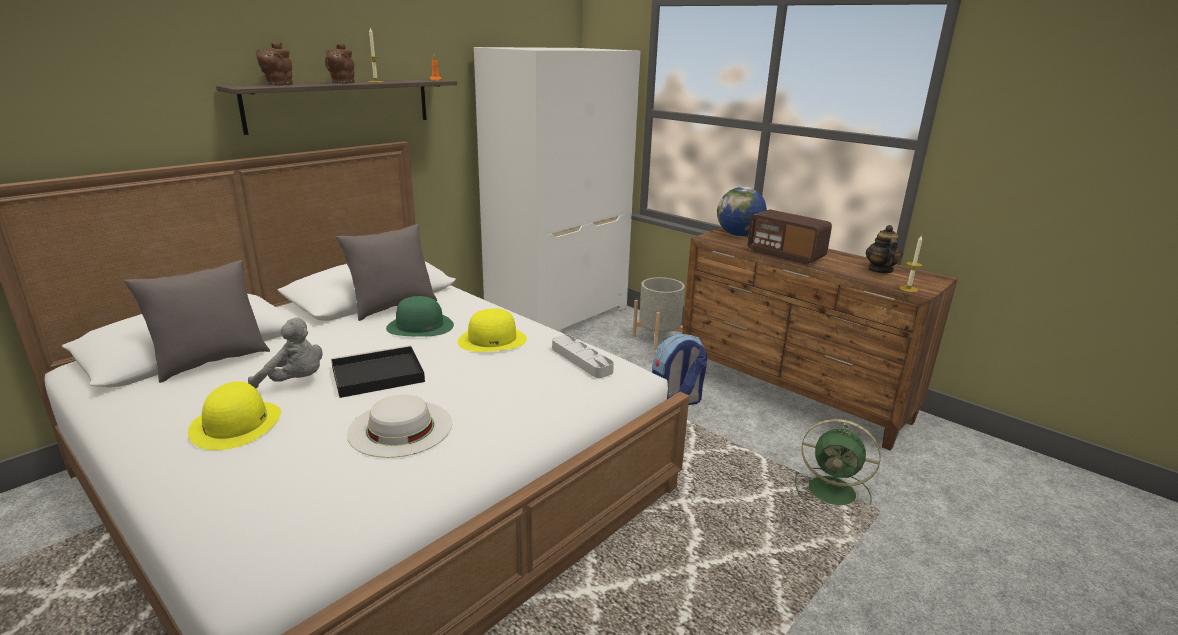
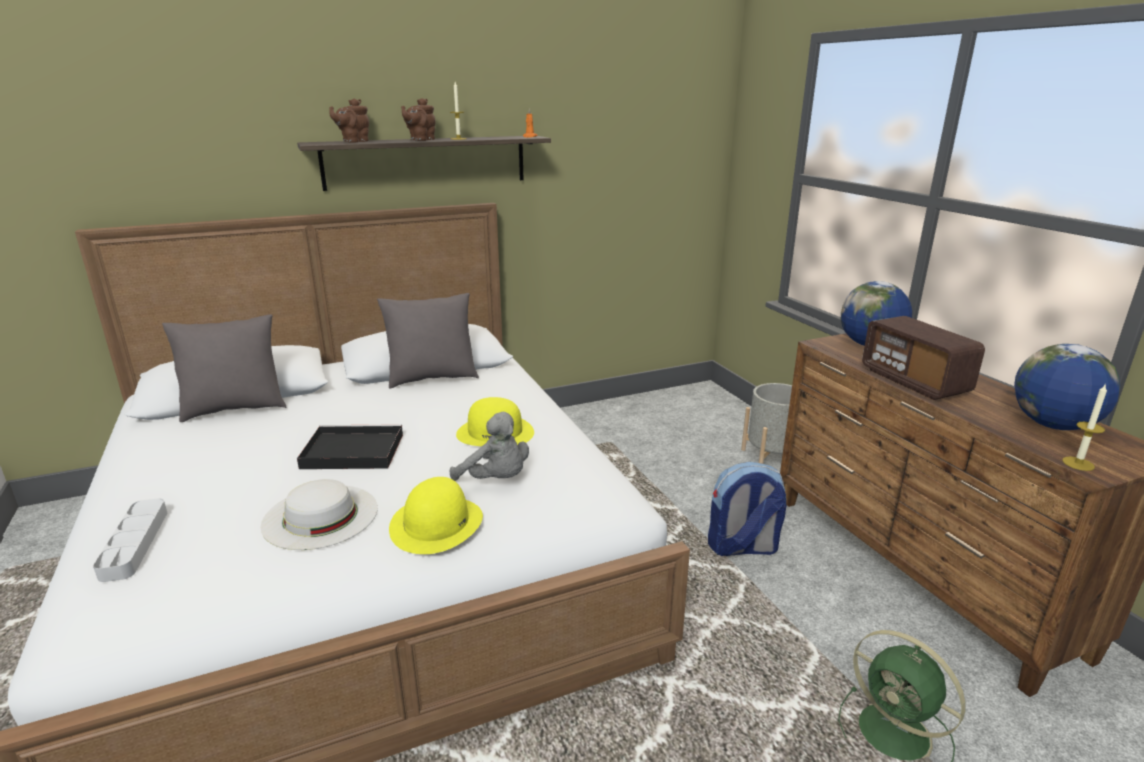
camera: 25 degrees right, 0 degrees up
(236, 424) = (195, 477): yellow hat -> yellow hat (436, 523)
(295, 381) = (278, 443): grey plush toy -> grey plush toy (496, 480)
(419, 326) = (438, 404): green hat -> none
(557, 314) = (668, 409): white wardrobe -> none
(581, 360) = (571, 476): grey tray -> grey tray (135, 543)
(880, 270) = (1053, 425): teapot -> globe

